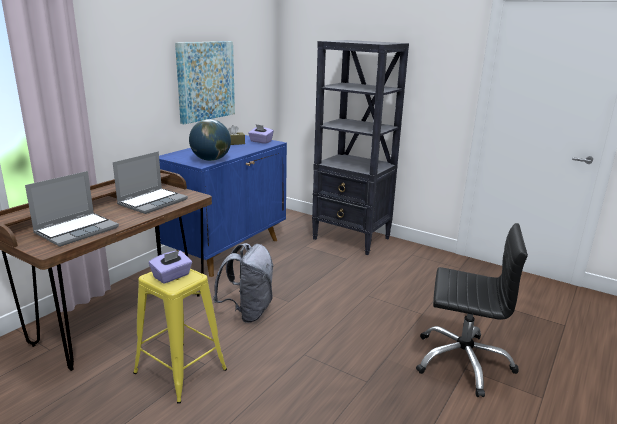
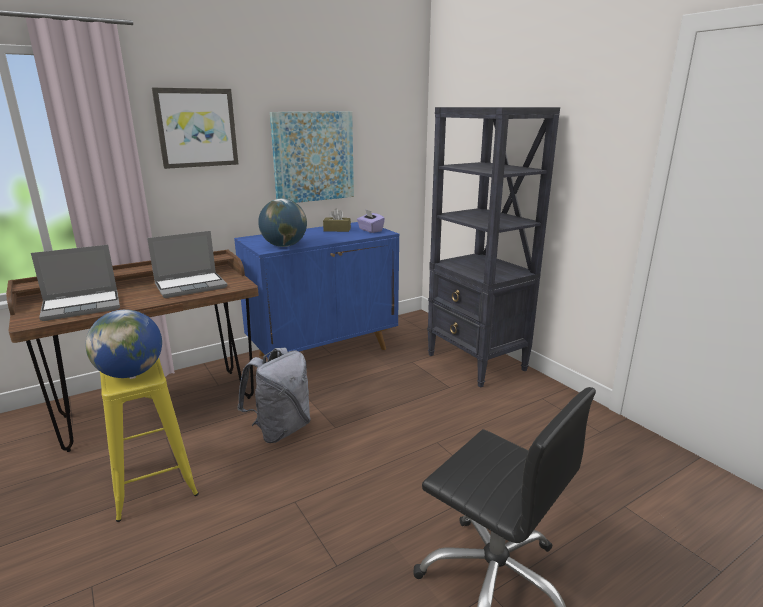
camera: 25 degrees right, 0 degrees up
(121, 58) = (197, 128): none -> picture
(172, 276) = (131, 373): purple tissue box -> globe

